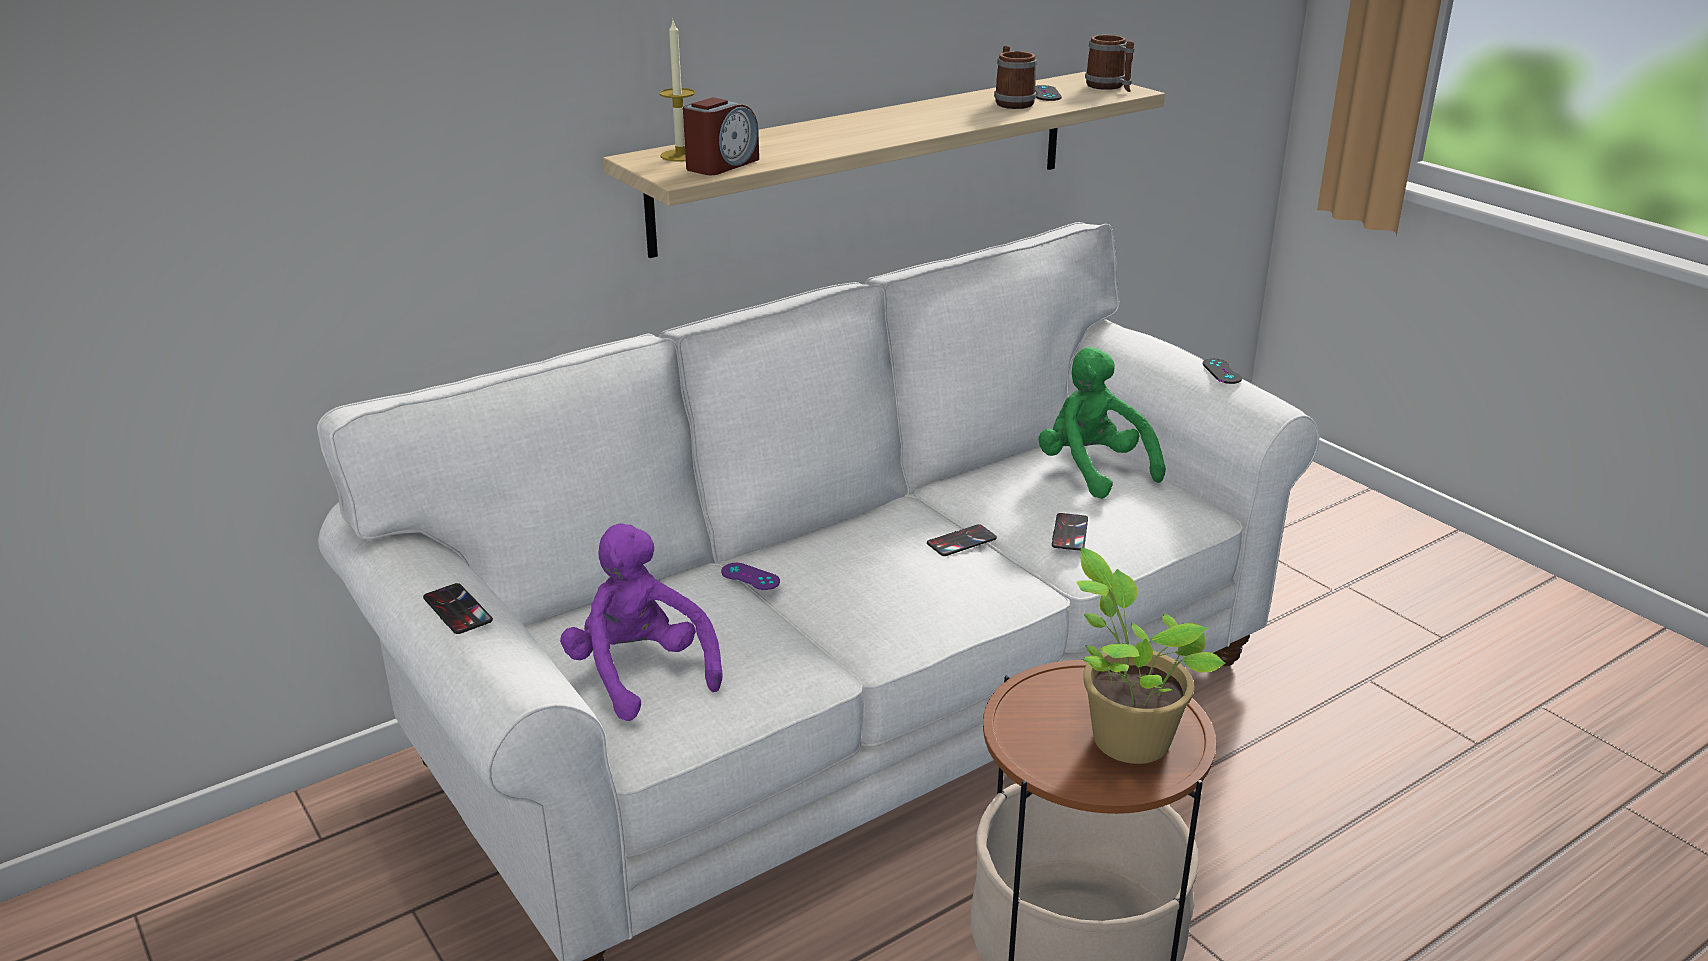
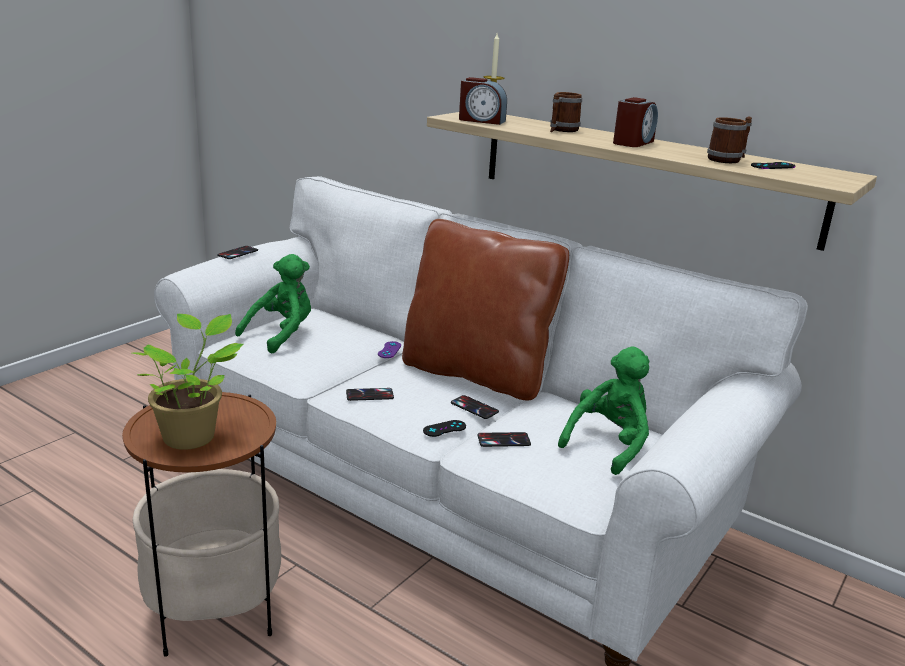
camera: 70 degrees right, 5 degrees down
(640, 673) = (281, 335): purple plush toy -> green plush toy
(860, 521) = (476, 374): none -> brown pillow
(896, 617) = (369, 395): none -> phone
(906, 120) = (633, 142): none -> alarm clock
(1110, 87) = (834, 179): mug -> mug (561, 130)
(1221, 371) = (710, 428): black game controller -> black game controller (444, 428)

